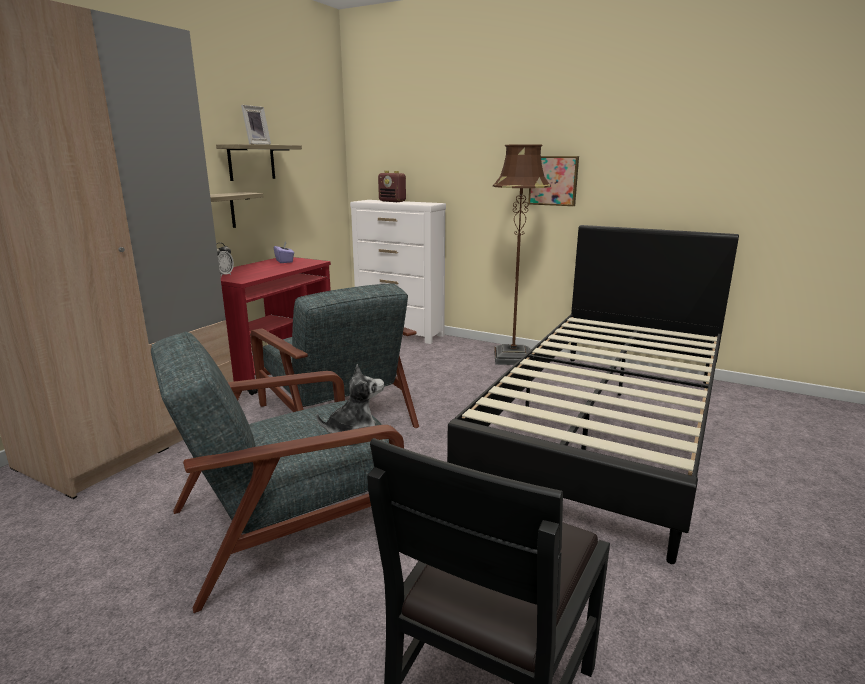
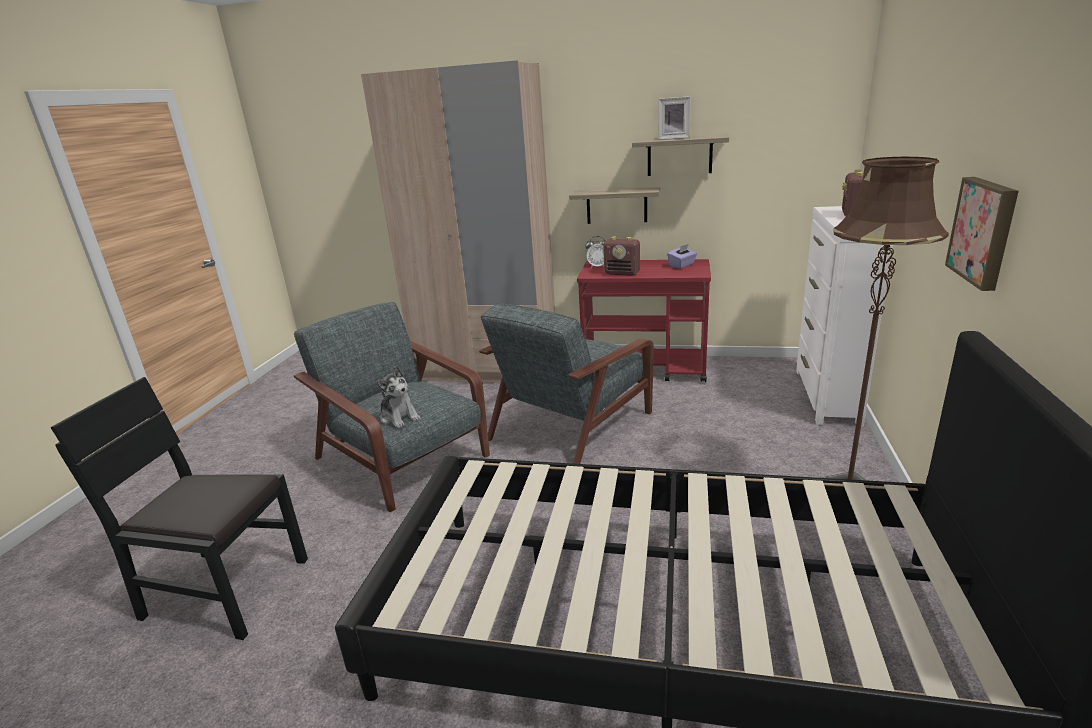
camera: 75 degrees right, 5 degrees up
(264, 273) = (622, 273): none -> radio

